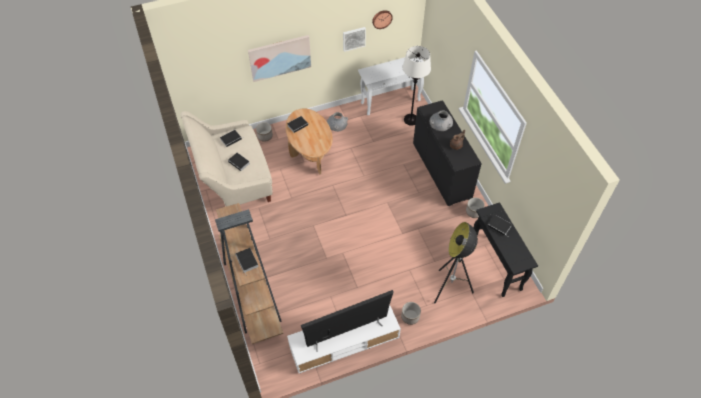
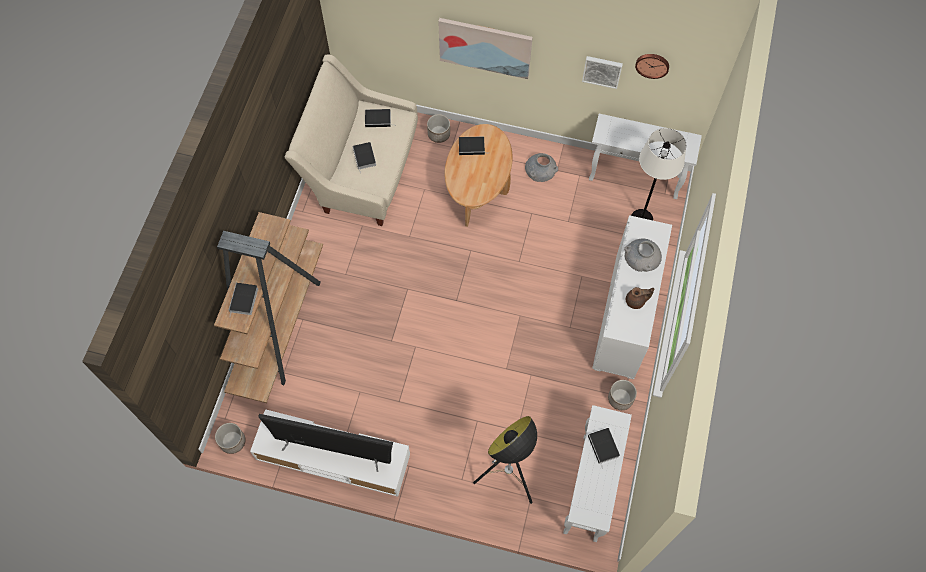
camera: 35 degrees right, 10 degrees up
(410, 317) = (431, 480): planter -> planter (232, 442)
(441, 170) = (624, 315): black cabinet -> white cabinet
(496, 266) = (590, 488): black console table -> white console table

